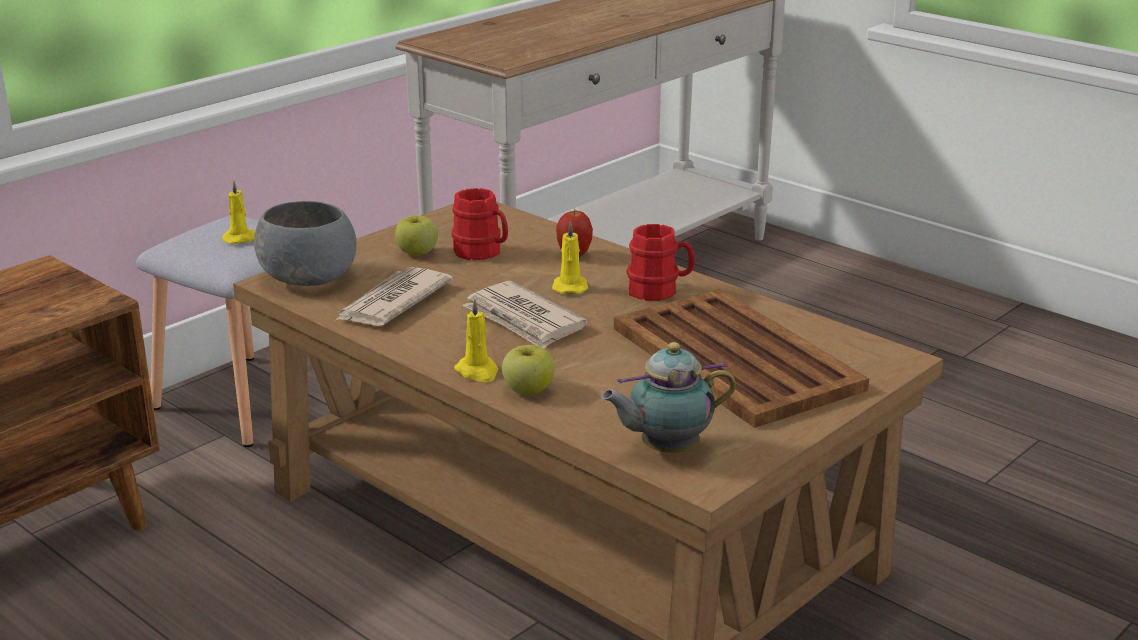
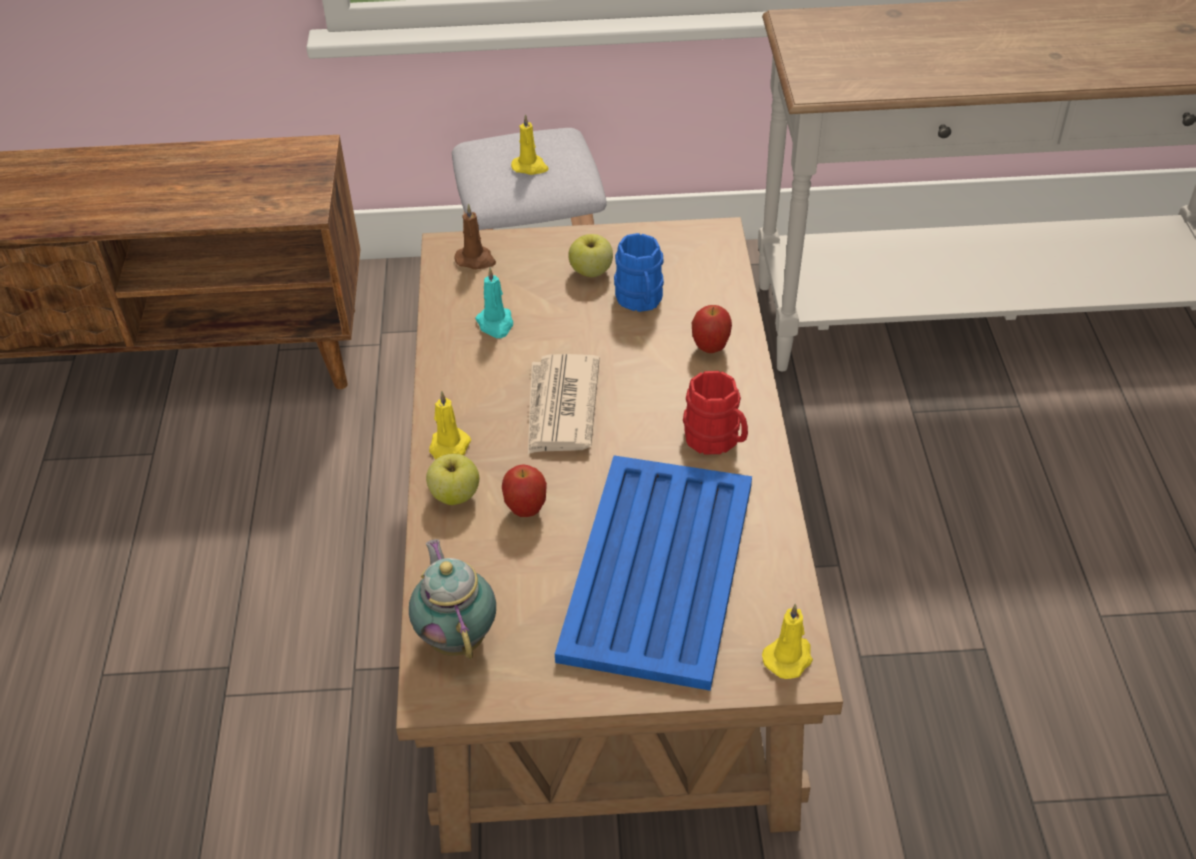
camera: 45 degrees right, 20 degrees up
(310, 279) = (476, 260): grey bowl -> brown candle
(392, 302) = (496, 324): newspaper -> turquoise candle
(482, 253) = (640, 301): red mug -> blue mug
(570, 286) = (651, 388): yellow candle -> yellow candle (789, 657)
(594, 373) = (526, 509): none -> apple
(665, 450) = (457, 635): teapot -> teapot turned 45 degrees clockwise
(736, 359) = (657, 571): brown tray -> blue tray

